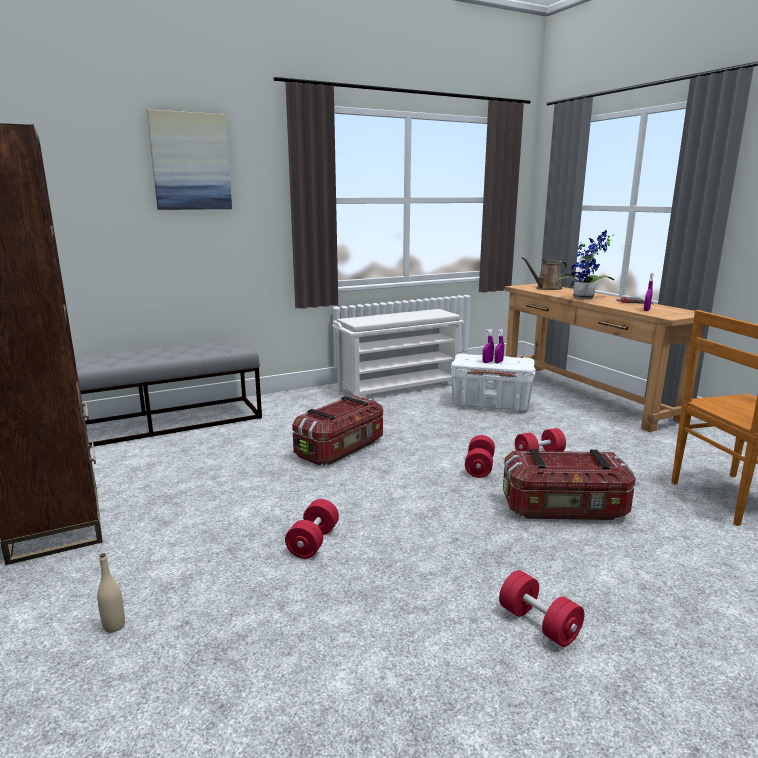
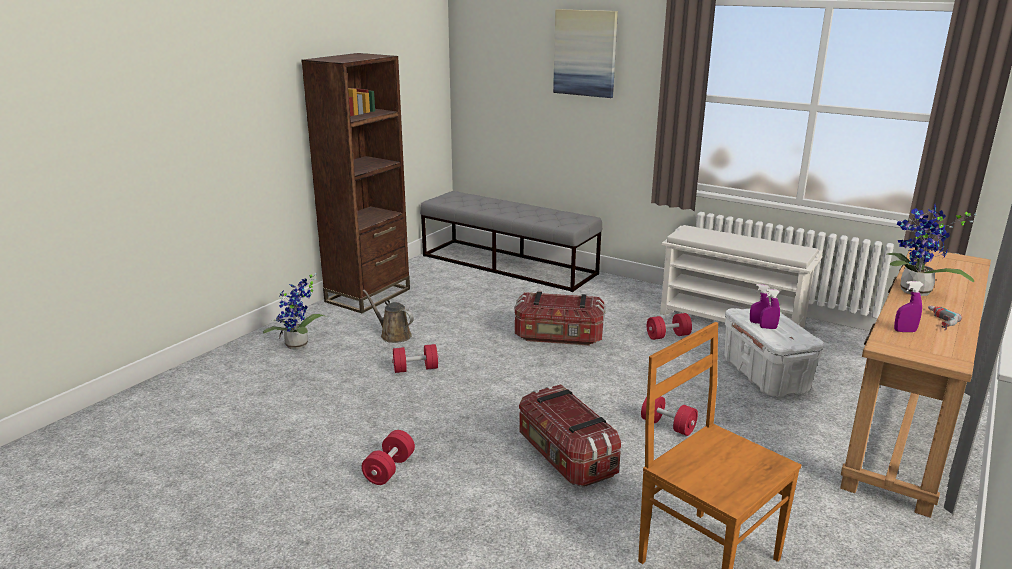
camera: 60 degrees right, 5 degrees up
(114, 626) = (299, 346): beige bottle -> potted plant
(479, 467) = (599, 401): red dumbbell -> red dumbbell (668, 336)
(546, 288) = (944, 266): brown watering can -> brown watering can (393, 335)

